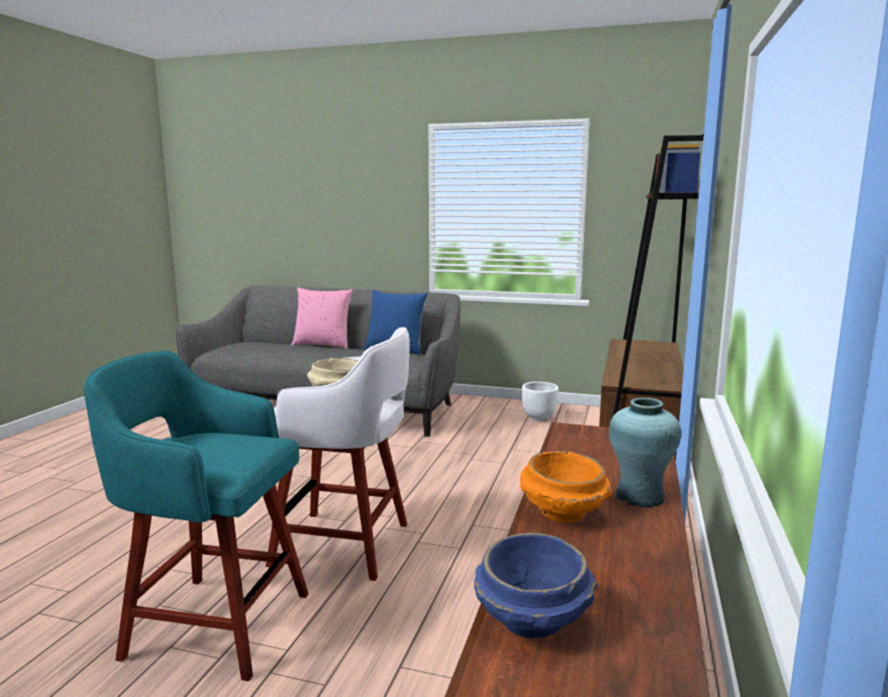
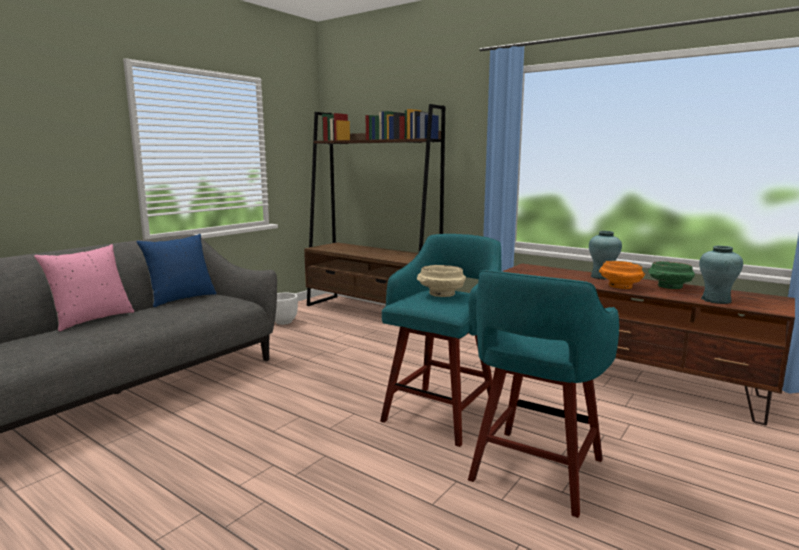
camera: 70 degrees left, 0 degrees up
(345, 545) = (442, 413): white stool -> turquoise stool
(533, 620) = (716, 300): blue bowl -> turquoise vase
(621, 566) = (669, 287): none -> green bowl

